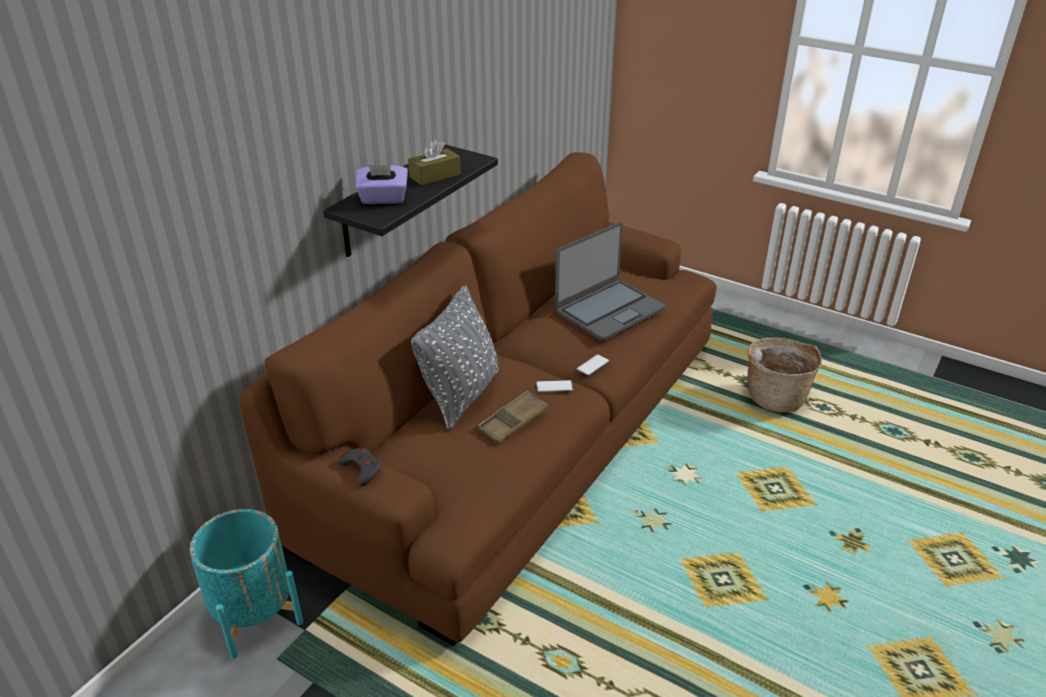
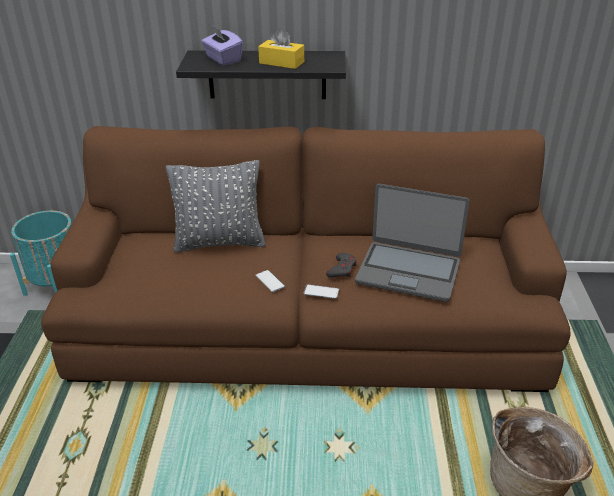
camera: 60 degrees right, 0 degrees up
(362, 469) = (88, 227): grey game controller -> grey game controller (342, 269)
(435, 176) = (281, 62): brown tissue box -> yellow tissue box
(513, 421) = (205, 276): brown tray -> none

